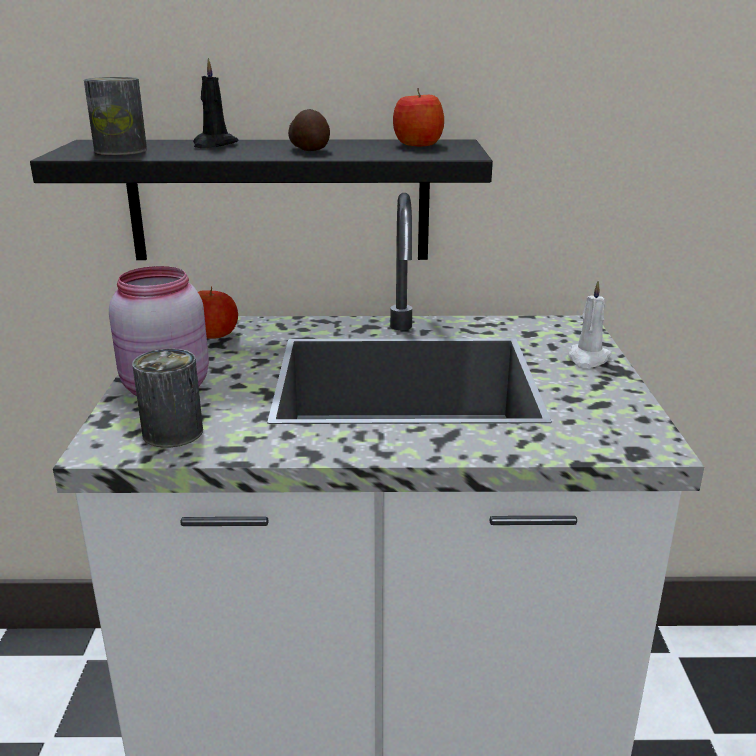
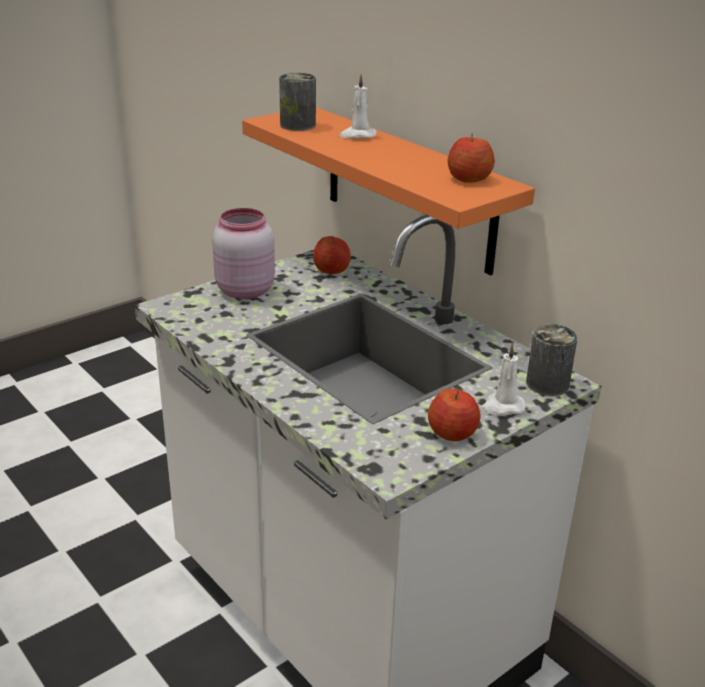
camera: 50 degrees right, 5 degrees up
(173, 432) = (202, 315): can -> can (547, 384)
(214, 144) = (357, 135): black candle -> white candle
(279, 201) = (408, 188): black shelf -> orange shelf
(310, 149) = (389, 159): potato -> none
(610, 392) = (453, 433): none -> apple

